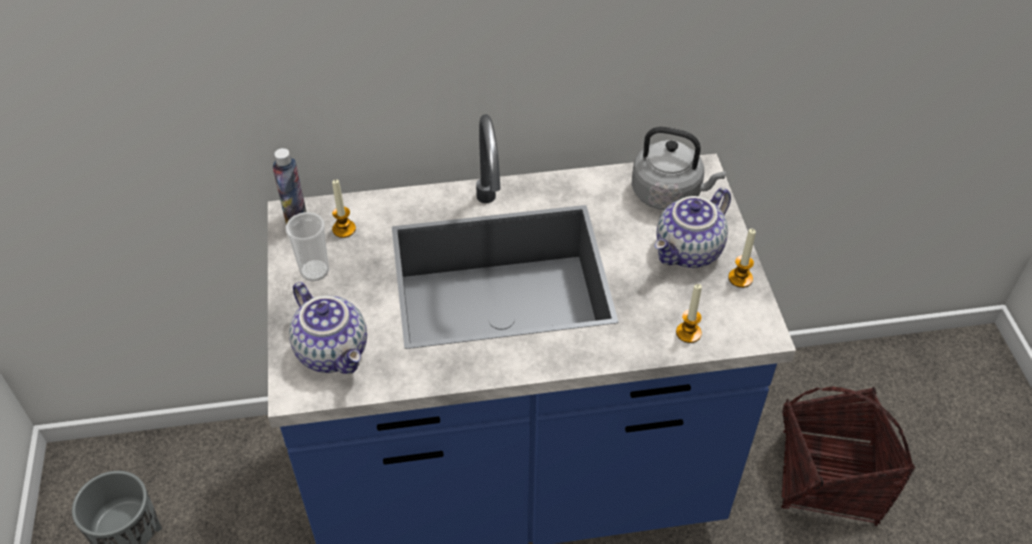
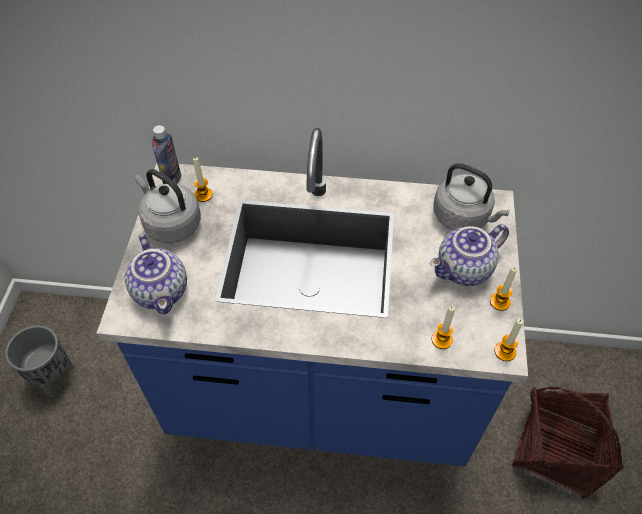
camera: 15 degrees right, 5 degrees up
(314, 271) = (171, 223): cup -> grey kettle
(763, 330) = (505, 351): none -> candle

